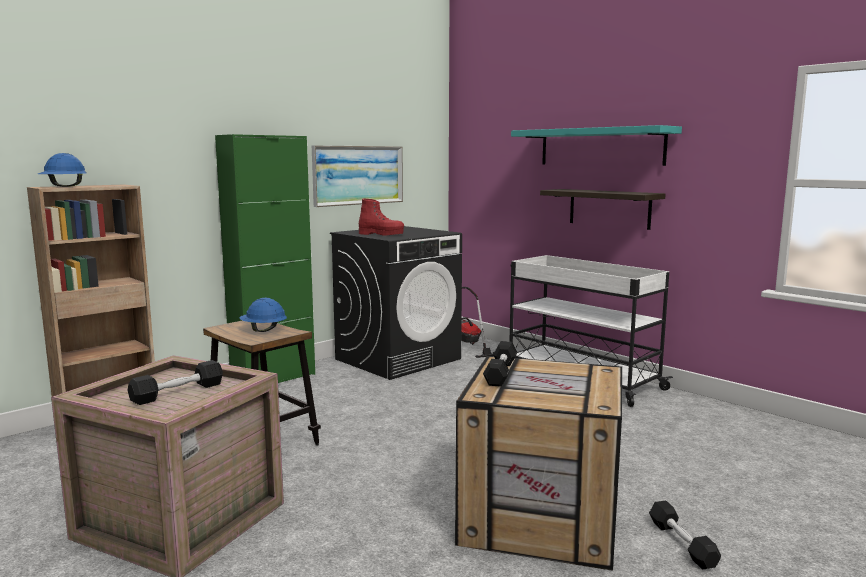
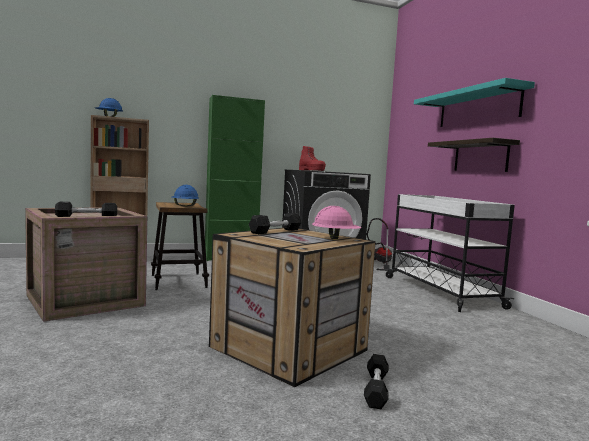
camera: 25 degrees right, 5 degrees down
(358, 175) = (311, 134): picture -> none
(585, 373) = (335, 238): none -> pink hard hat

